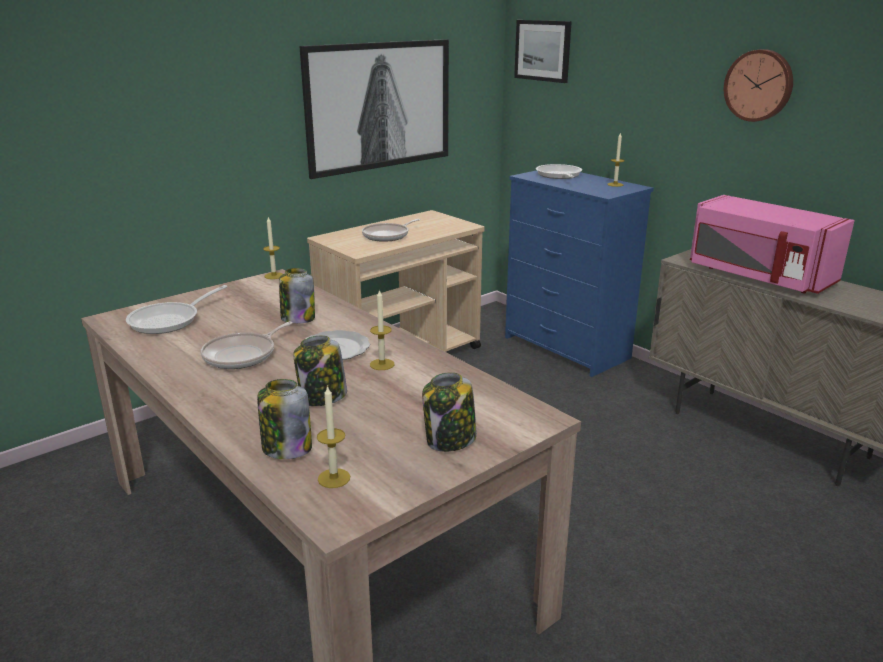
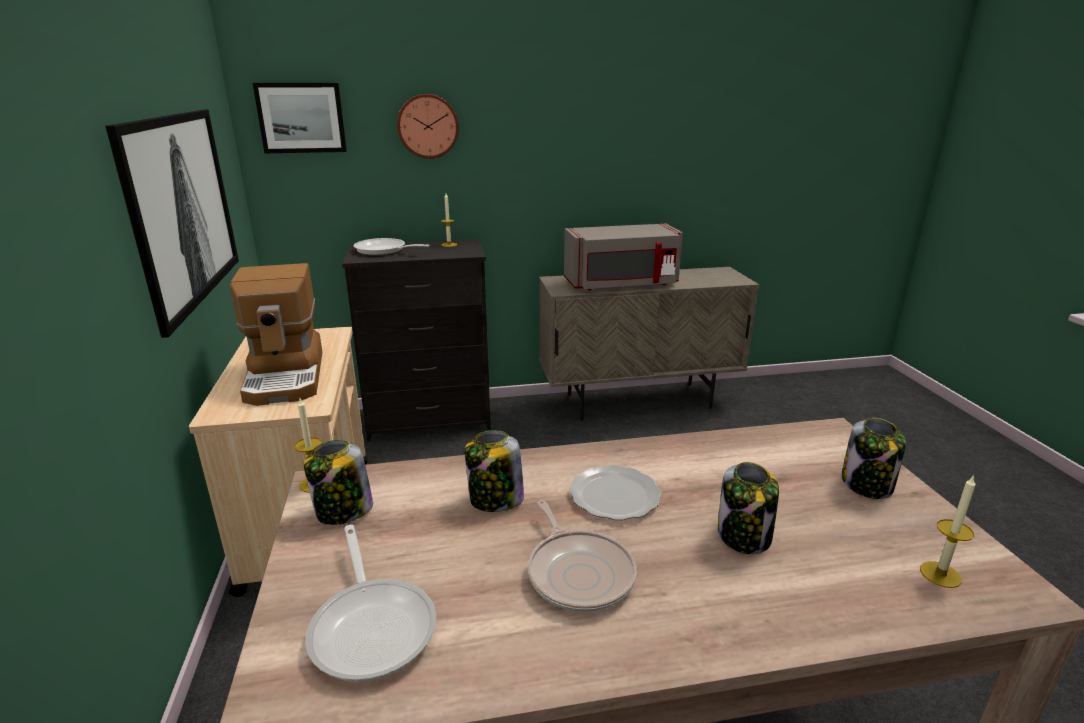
camera: 60 degrees left, 0 degrees up
(286, 448) = (867, 594): jar -> jar (343, 511)
(382, 364) = (678, 476): candle -> none
(388, 236) = (287, 376): frying pan -> coffee machine
(566, 348) = (430, 420): blue dresser -> black dresser
(758, 276) = (621, 284): pink microwave -> grey microwave
(759, 85) = (564, 132): wall clock -> wall clock (428, 126)

